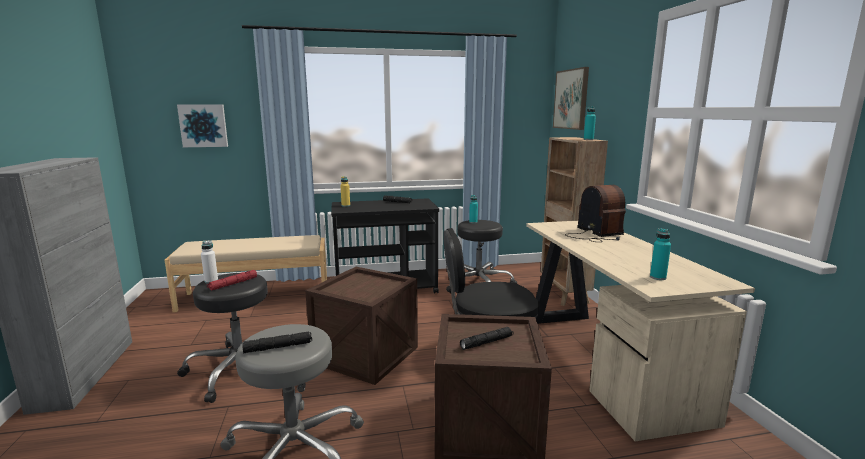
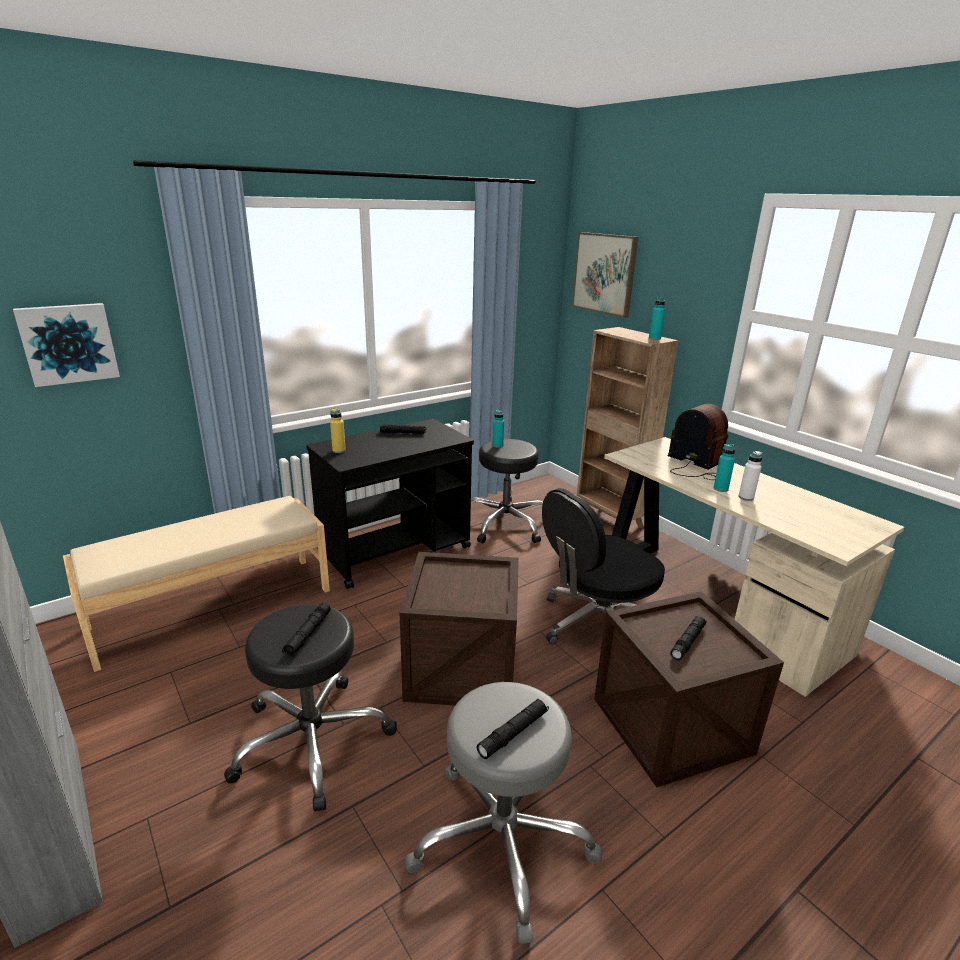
camera: 25 degrees left, 10 degrees up
(211, 281) = (266, 636): white bottle -> white bottle (746, 497)
(233, 284) = (308, 634): red flashlight -> black flashlight
(658, 277) = (822, 529): turquoise bottle -> turquoise bottle (720, 489)

